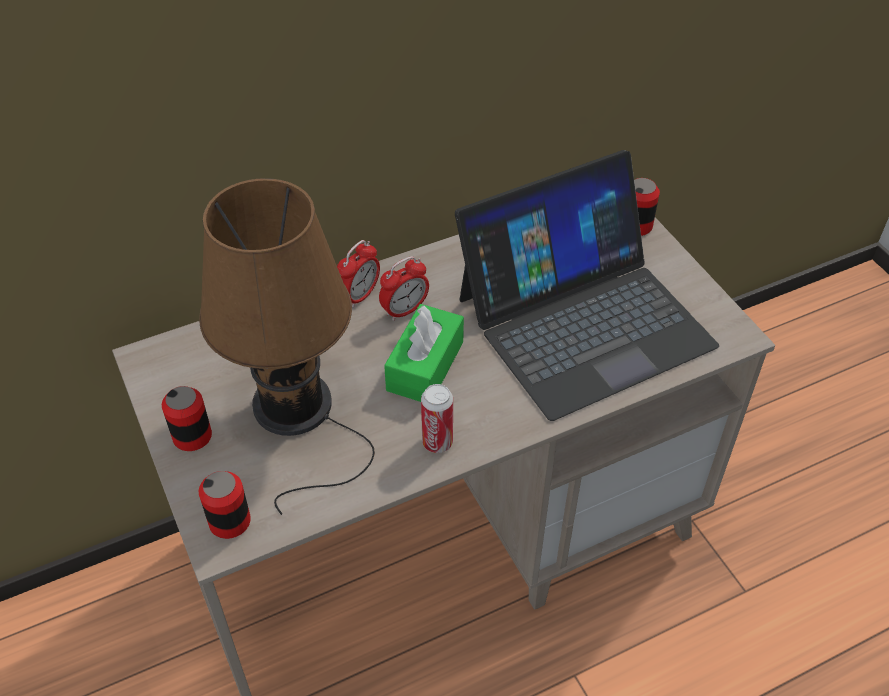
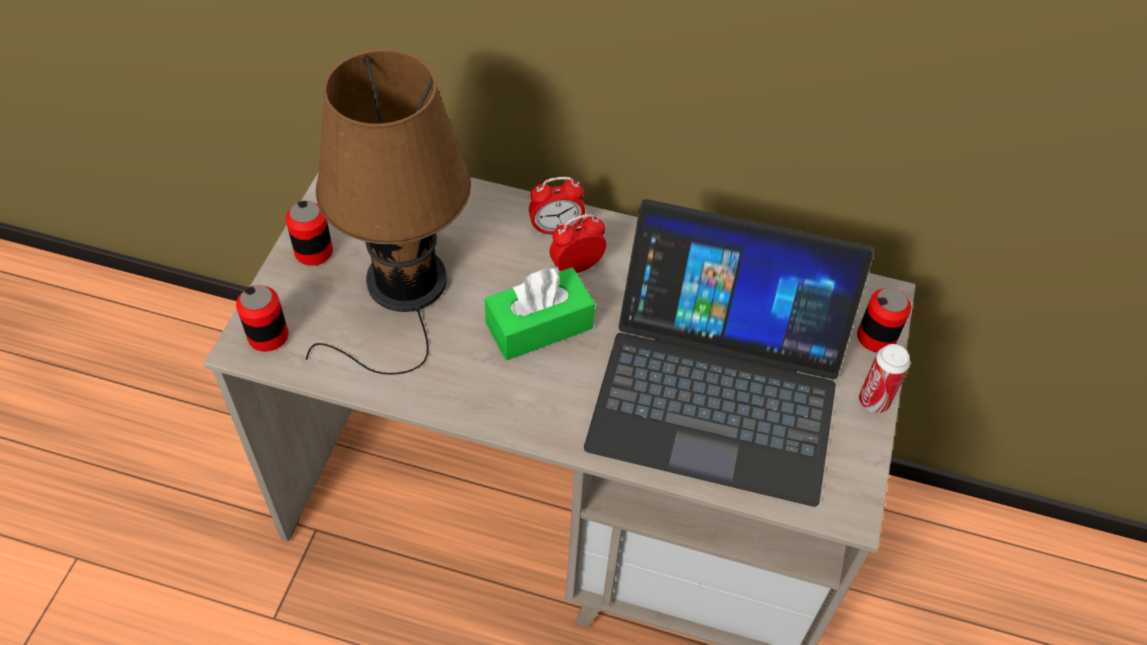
camera: 40 degrees right, 5 degrees up
(404, 310) = (577, 267): alarm clock -> alarm clock turned 150 degrees clockwise
(437, 442) = (476, 395): can -> can (874, 401)

